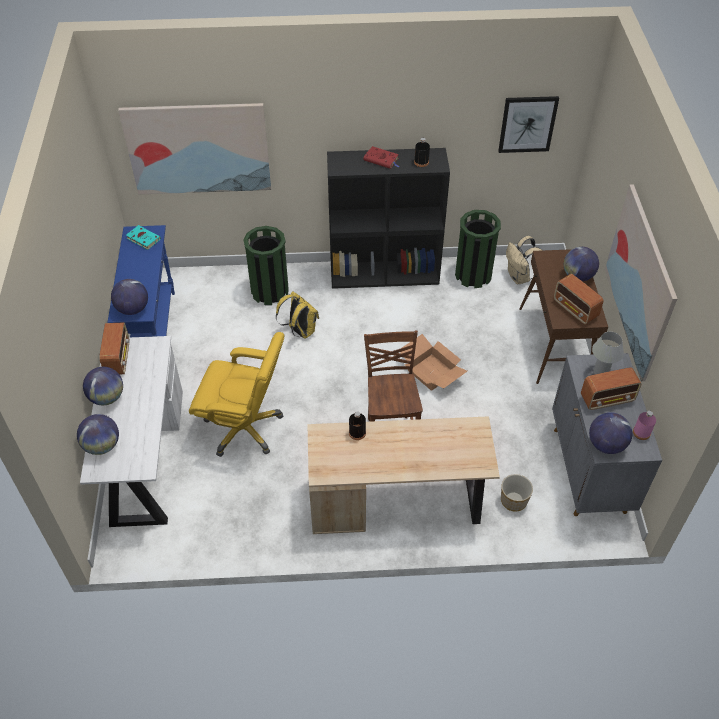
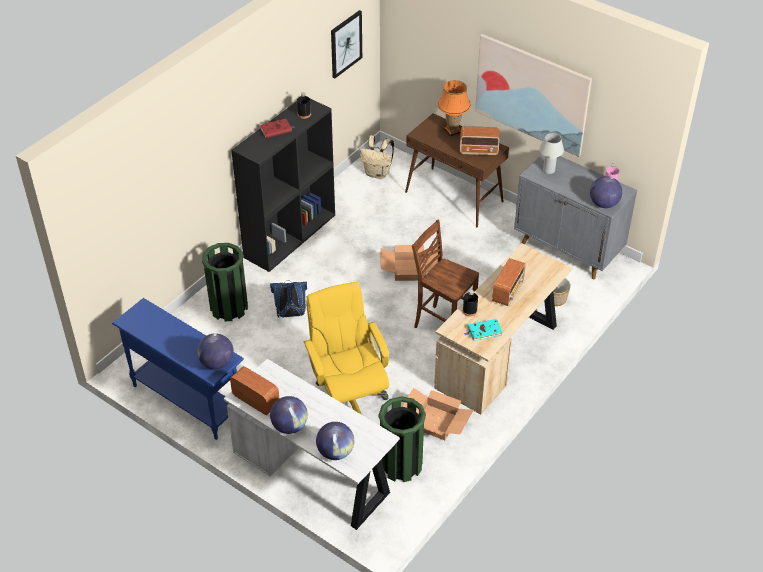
camera: 50 degrees left, 5 degrees down
(142, 238) = (142, 318): turquoise book -> turquoise book (483, 331)
(198, 149) = (140, 209): picture -> none
(244, 428) = (348, 398): yellow office chair -> yellow office chair turned 75 degrees counterclockwise
(274, 506) = (436, 422): none -> cardboard box
(300, 331) = (290, 314): yellow backpack -> blue backpack
(473, 275) = (347, 193): green trash can -> green trash can (401, 464)
(578, 276) = (452, 131): globe -> orange table lamp
(607, 399) = (571, 181): radio -> radio (508, 292)

